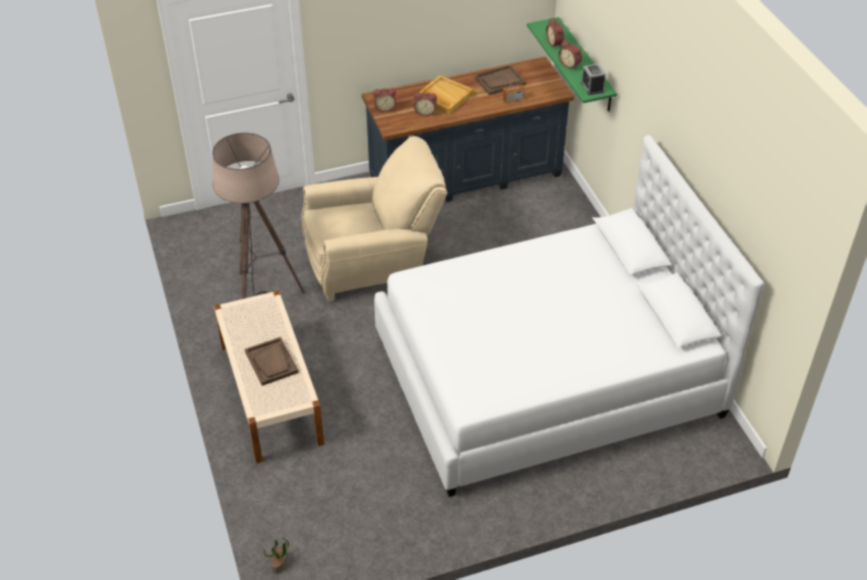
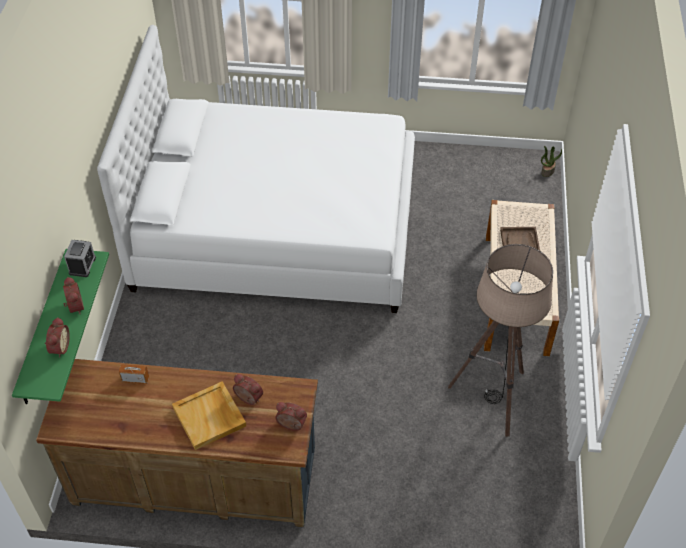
camera: 155 degrees left, 5 degrees up
(373, 261) = (362, 396): beige armchair -> none
(499, 81) = (126, 416): brown tray -> none

